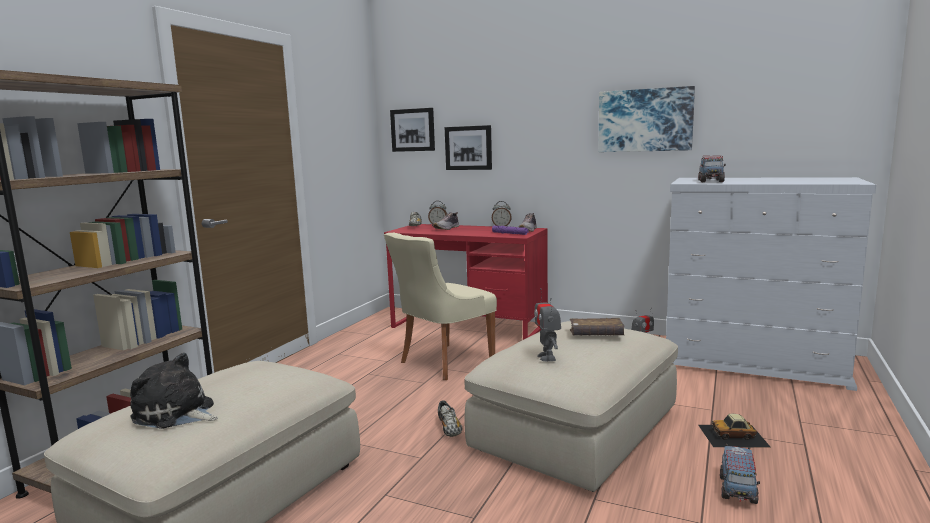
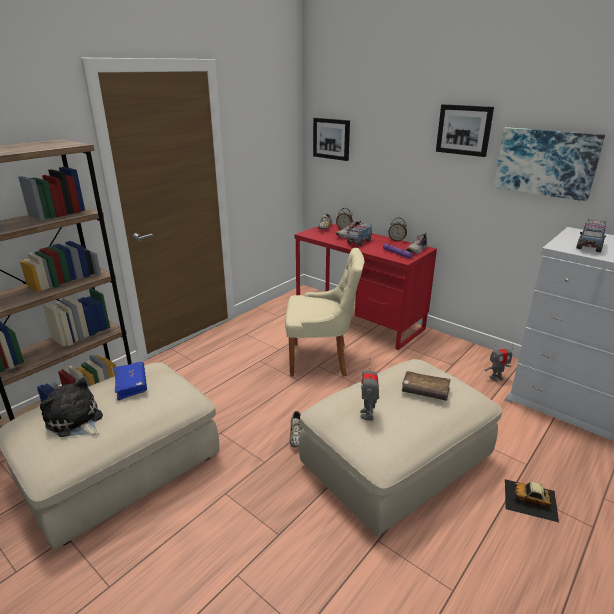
camera: 15 degrees right, 15 degrees up
(238, 375) = (131, 385): none -> blue book
(443, 362) = (321, 359): beige chair -> beige chair turned 150 degrees counterclockwise
(468, 148) = (377, 163): picture -> picture (464, 130)
(737, 490) = (502, 564): toy truck -> toy truck (359, 242)

